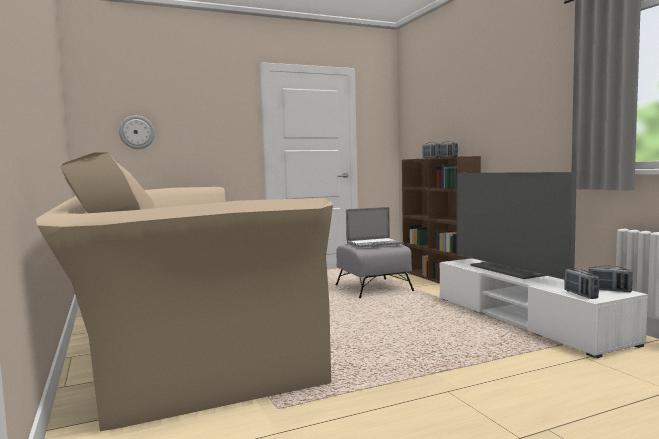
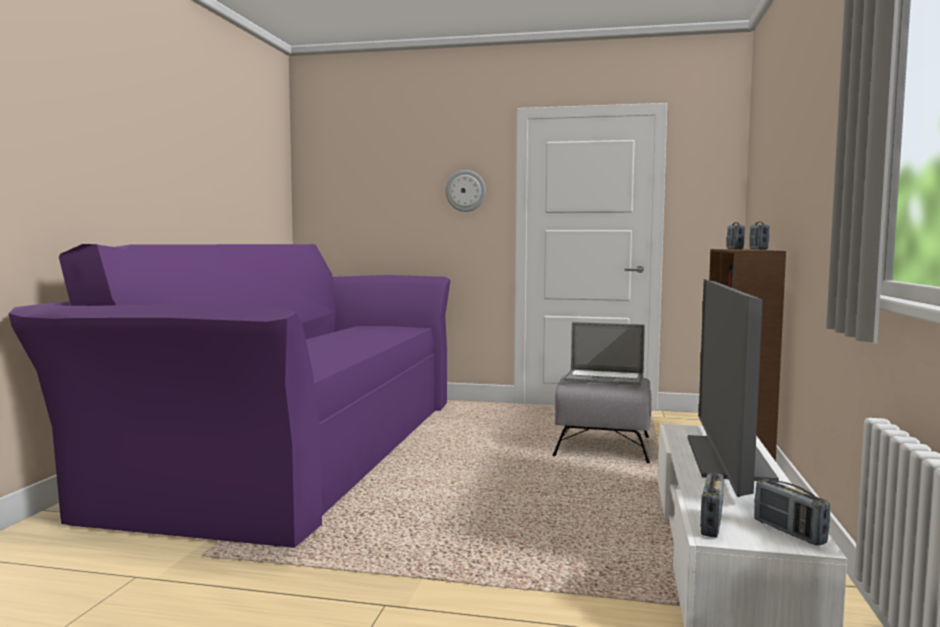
camera: 35 degrees right, 0 degrees up
(137, 132) = (361, 206): wall clock -> wall clock (465, 191)
(174, 331) = (292, 447): beige sofa -> purple sofa

